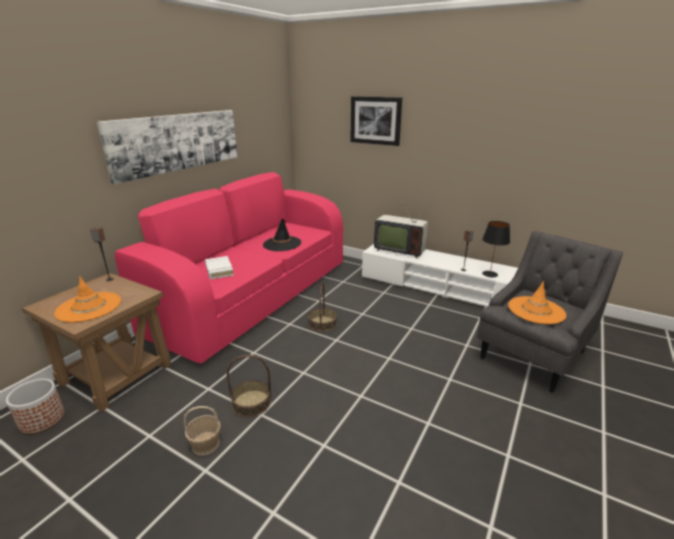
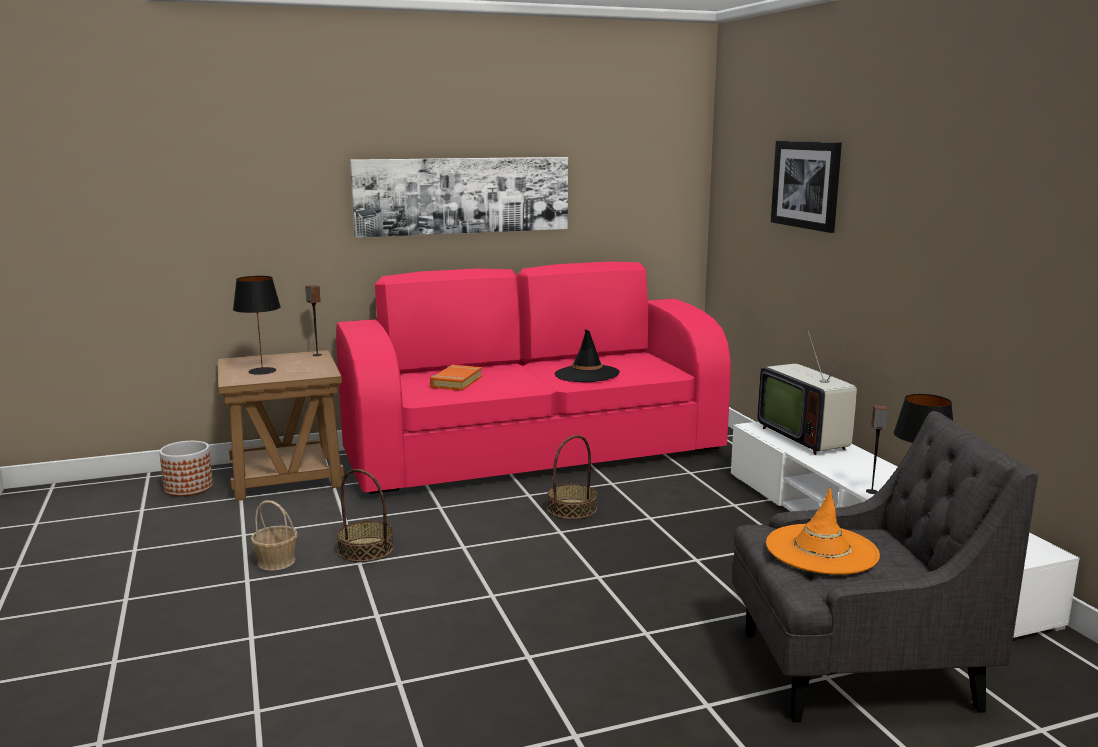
camera: 40 degrees right, 10 degrees down
(89, 307) = (262, 371): orange hat -> black table lamp
(219, 270) = (456, 382): white book -> orange book

